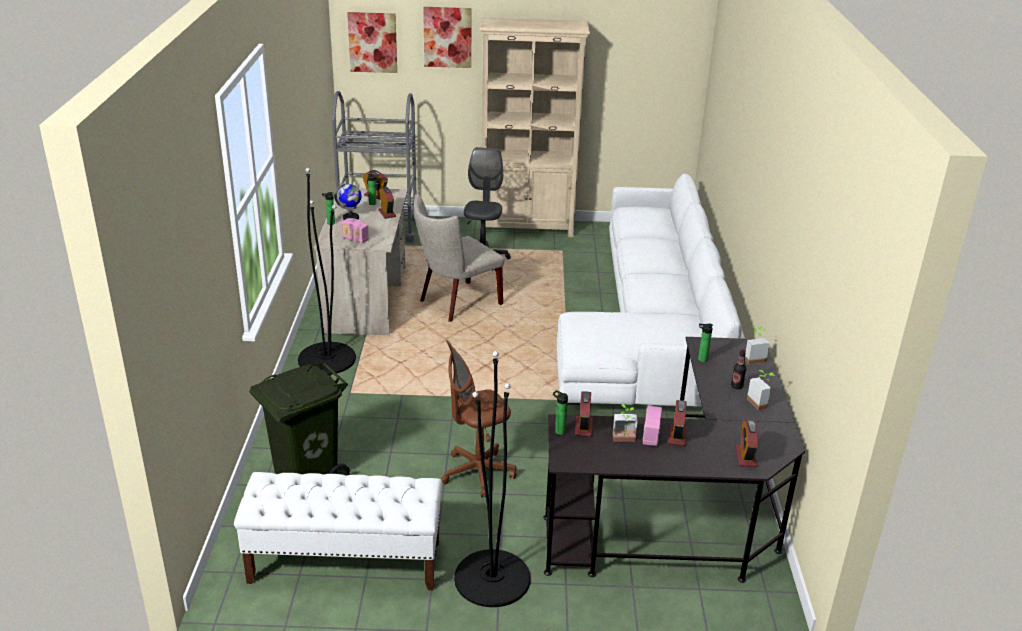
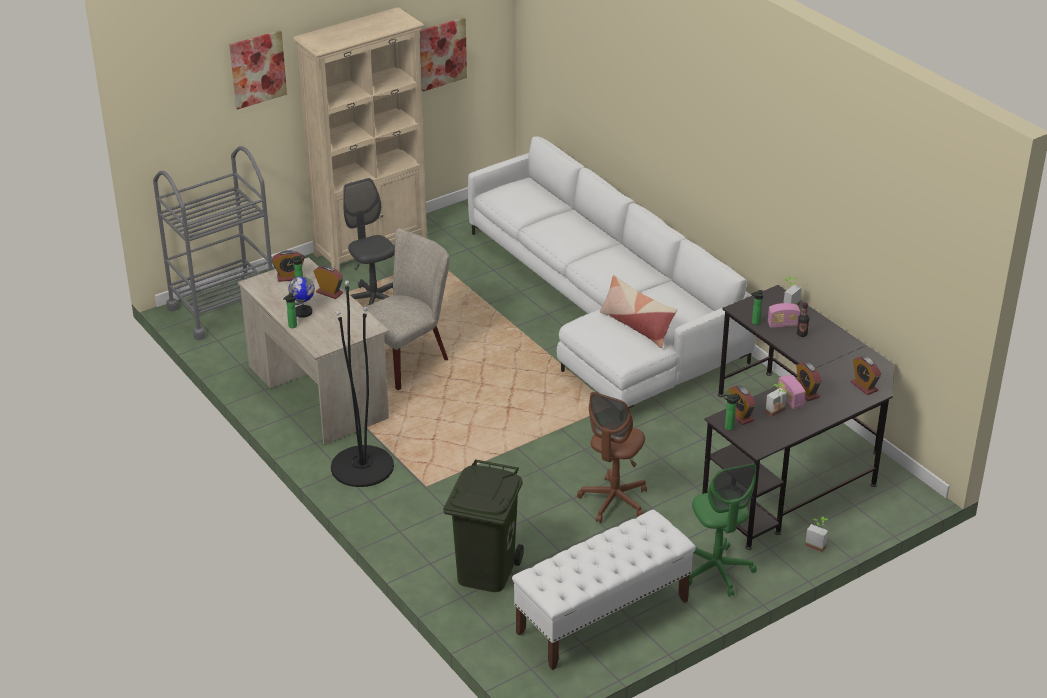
camera: 35 degrees left, 5 degrees up
(354, 239) = (340, 333): radio -> radio (783, 324)
(372, 42) = (177, 101): picture -> picture (442, 53)
(456, 304) = (407, 359): beige chair -> beige chair turned 150 degrees counterclockwise
(492, 578) = (717, 571): black floor lamp -> green office chair
(622, 334) = (636, 326): none -> pillow
(760, 402) = (830, 340): potted plant -> potted plant (817, 544)

